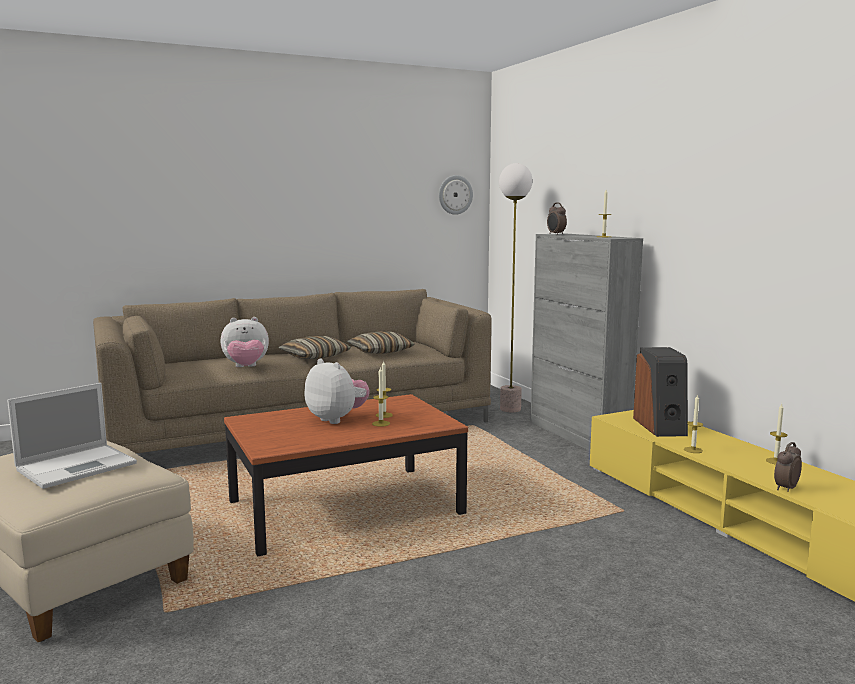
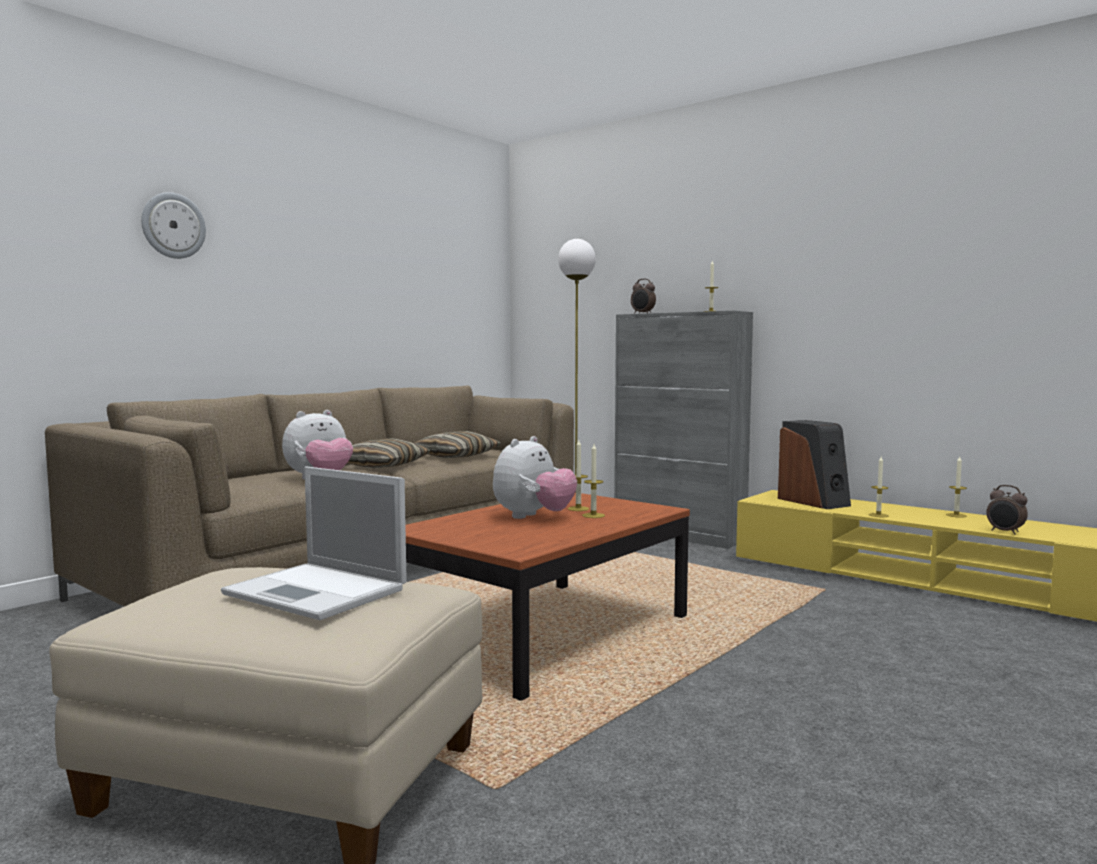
camera: 25 degrees left, 5 degrees down
(78, 466) = (318, 592): laptop -> laptop turned 105 degrees clockwise
(337, 419) = (533, 517): plush toy -> plush toy turned 105 degrees clockwise
(455, 195) = (479, 279): wall clock -> wall clock (173, 226)
(785, 488) = (1005, 532): alarm clock -> alarm clock turned 60 degrees counterclockwise

